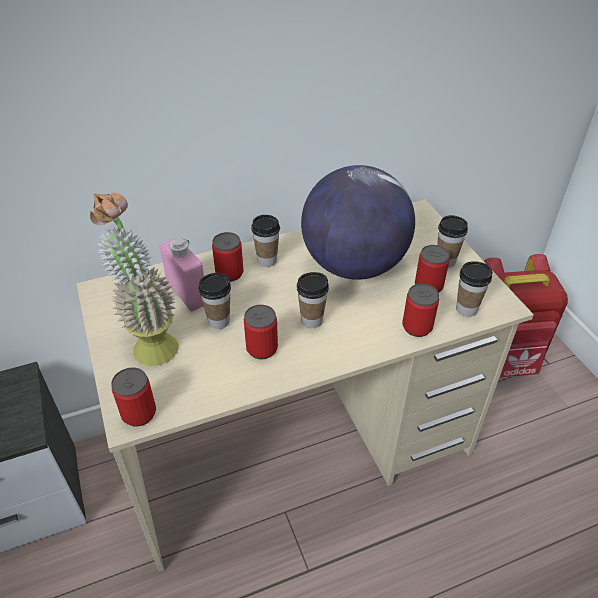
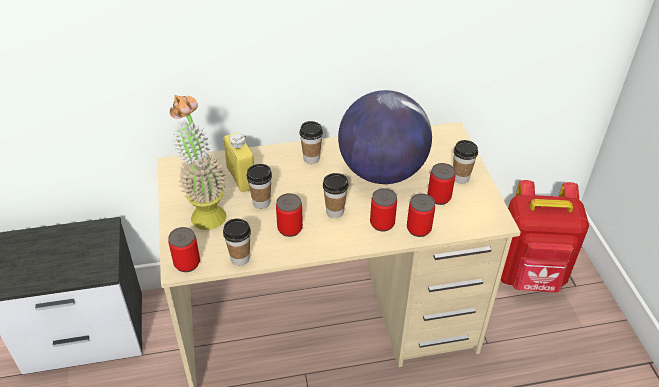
camera: 10 degrees right, 0 degrees up
(187, 294) = (241, 178): pink bottle -> yellow bottle
(229, 273) = (278, 165): can -> can (382, 223)
(466, 309) = (464, 220): cup -> cup (240, 258)

